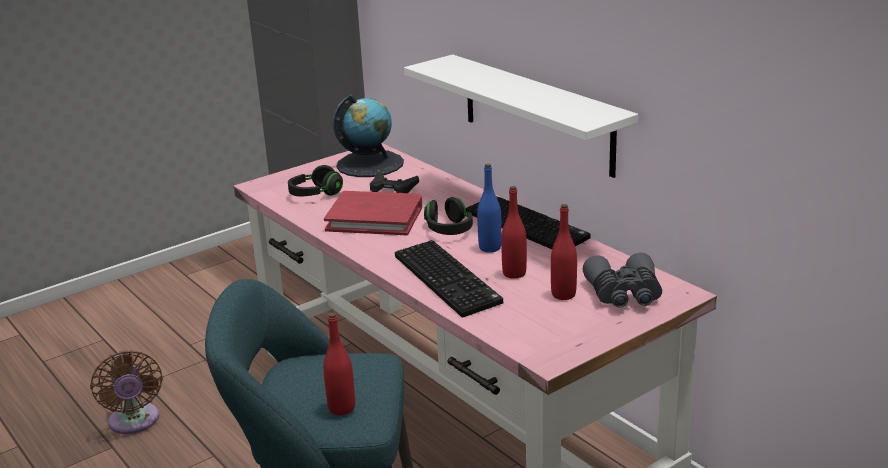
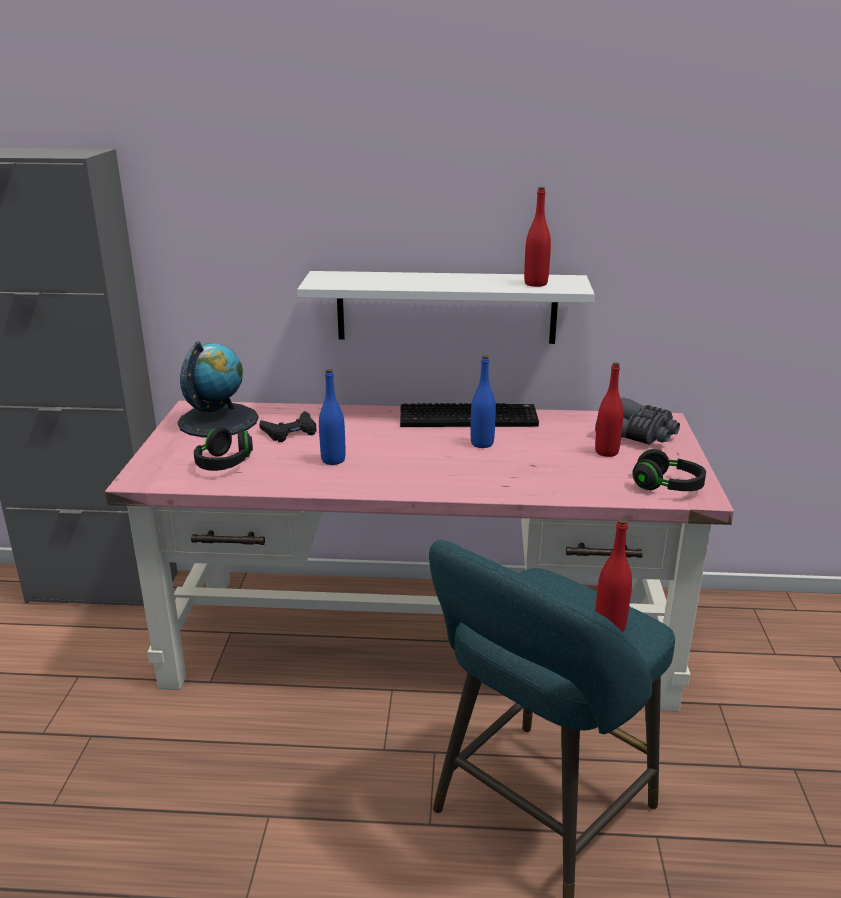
camera: 50 degrees left, 0 degrees up
(134, 422) = (113, 851): brown fan -> none
(375, 218) = (333, 460): red book -> blue bottle
(448, 230) = (419, 444): black headphones -> black headphones (667, 487)
(449, 279) = (510, 478): keyboard -> none
(514, 273) = (542, 453): red bottle -> red bottle (535, 284)

